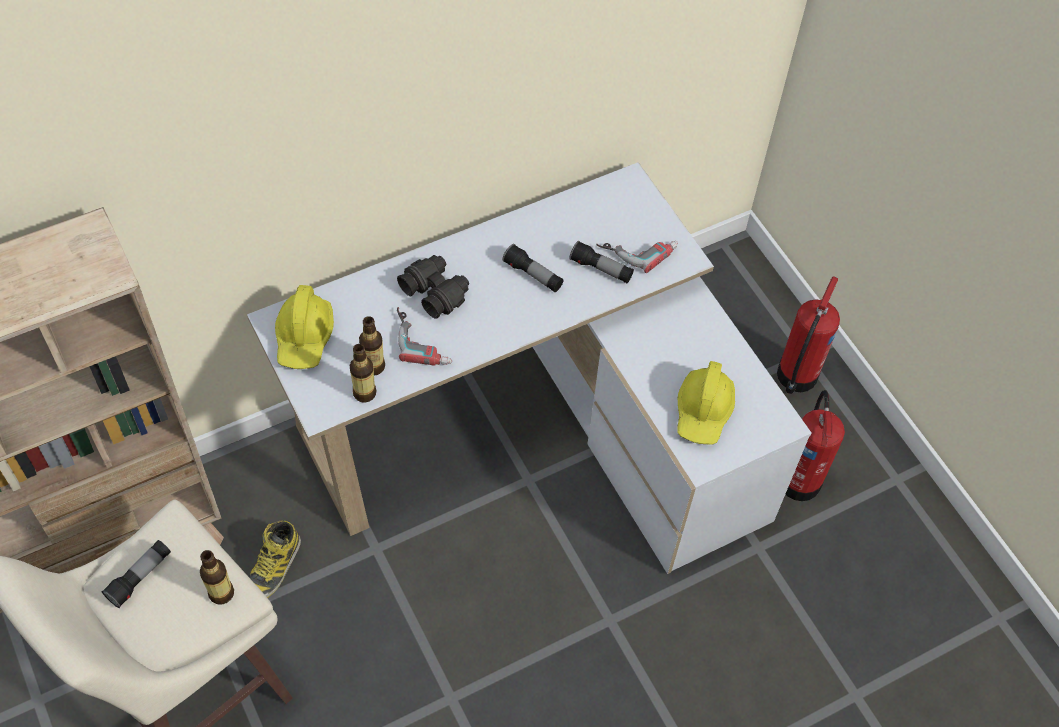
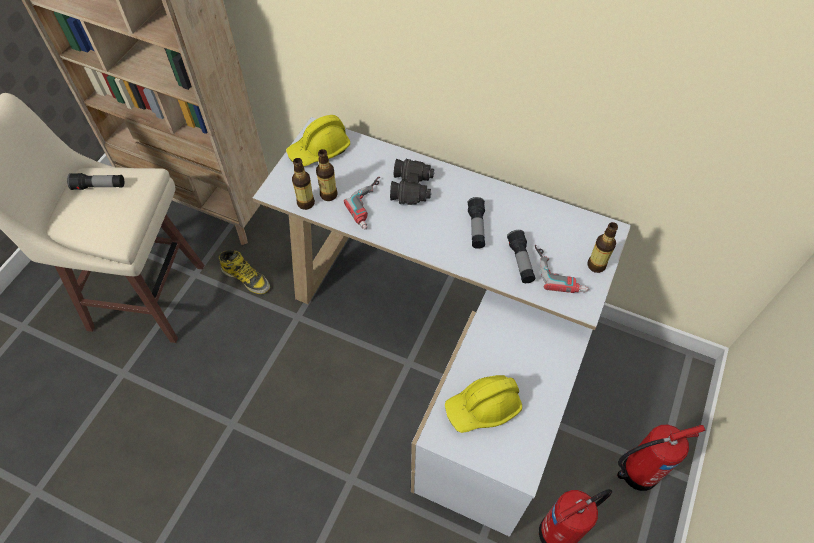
camera: 55 degrees right, 0 degrees up
(221, 593) = (114, 228): bottle -> bottle (596, 265)
(273, 569) = (246, 278): boot -> boot turned 135 degrees counterclockwise

